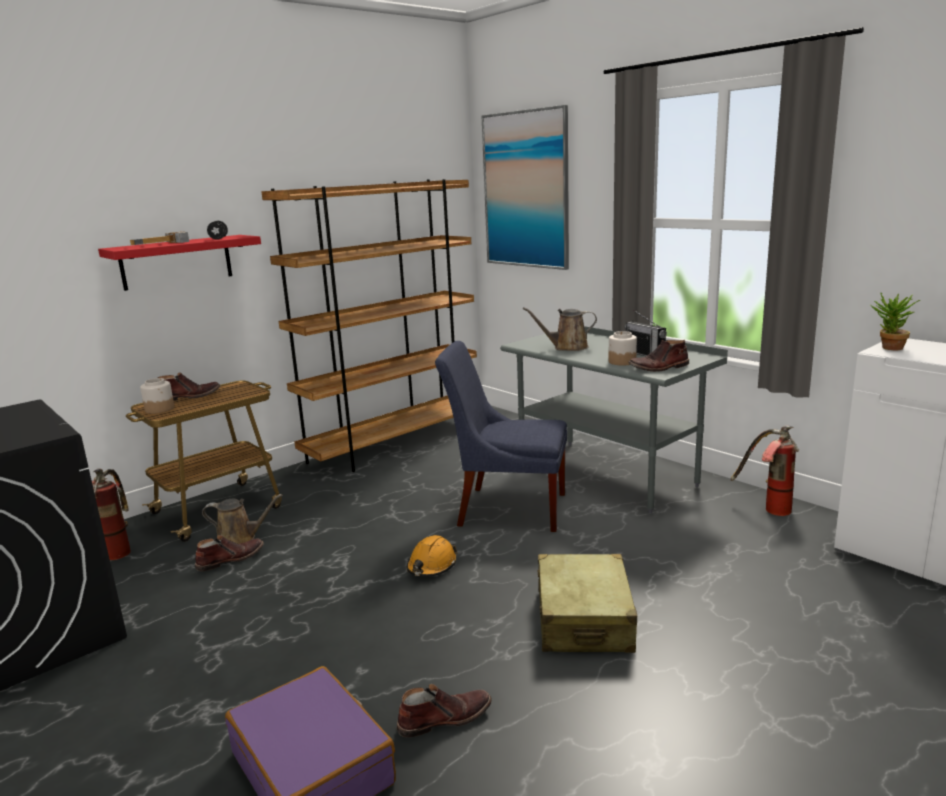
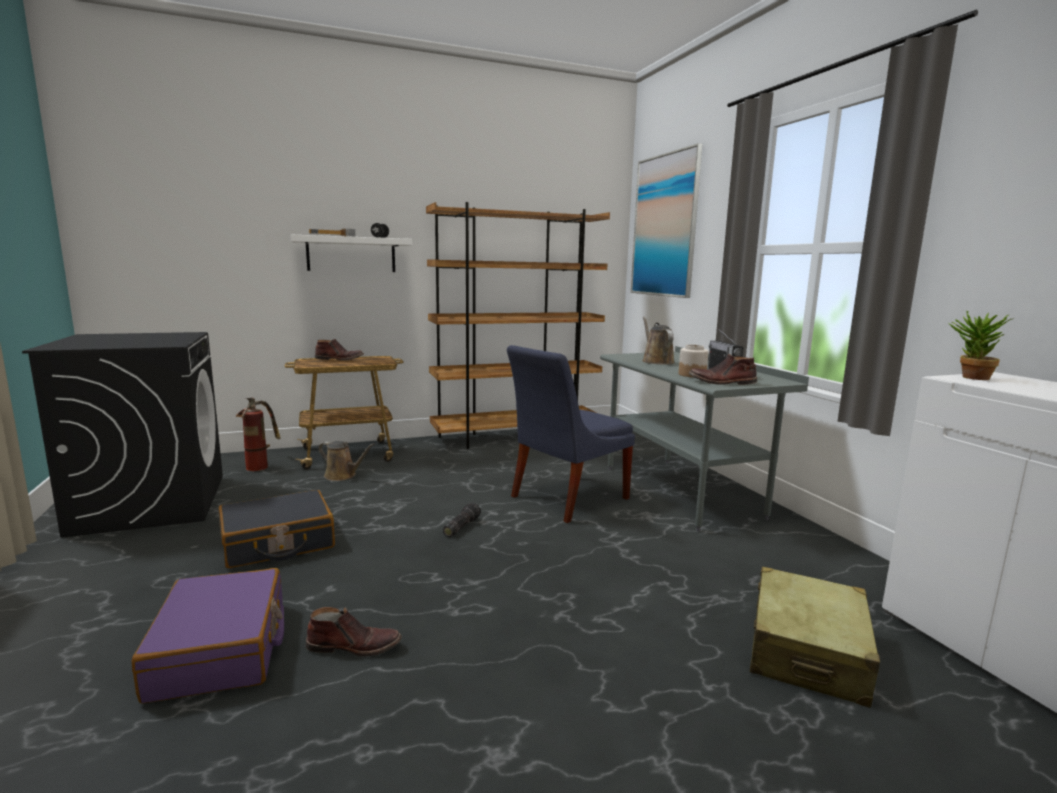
camera: 20 degrees right, 5 degrees down
(160, 409) = (310, 362): jar -> none
(176, 262) = (351, 254): red shelf -> white shelf
(230, 559) = (322, 487): brown boot -> none
(249, 638) = (278, 543): none -> black suitcase
(431, 566) = (461, 526): orange hard hat -> flashlight
(507, 508) = (565, 498): blue chair -> blue chair turned 75 degrees counterclockwise
(567, 347) = (656, 361): brown watering can -> brown watering can turned 60 degrees clockwise
(584, 619) = (551, 602): beige suitcase -> beige suitcase (807, 652)
(767, 509) = (830, 554): fire extinguisher -> none

